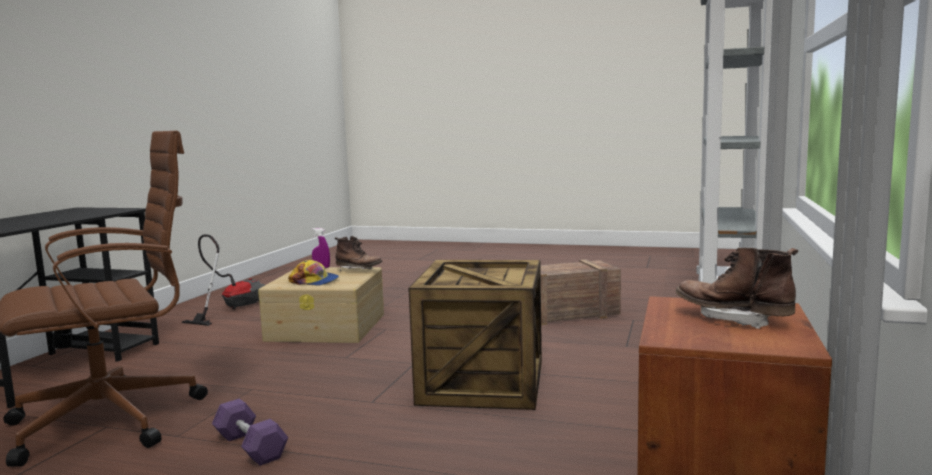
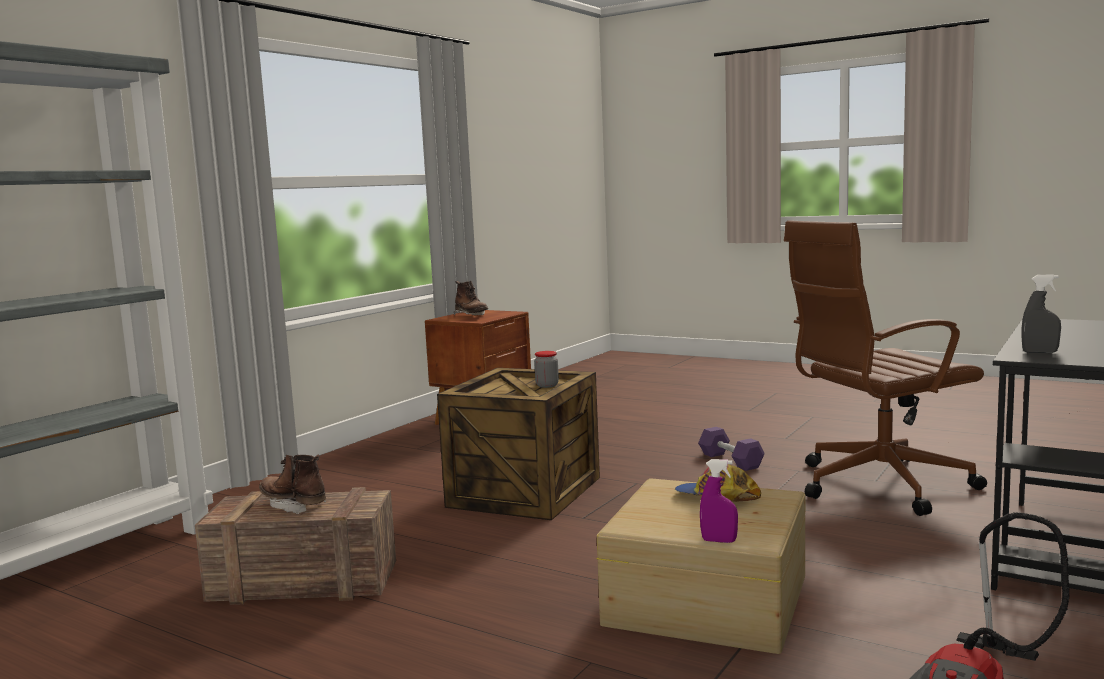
camera: 165 degrees left, 0 degrees up
(107, 211) = (1040, 352): none -> grey spray bottle
(358, 270) = (641, 522): brown boot -> brown boot (294, 505)
(454, 282) = (547, 385): none -> jar

